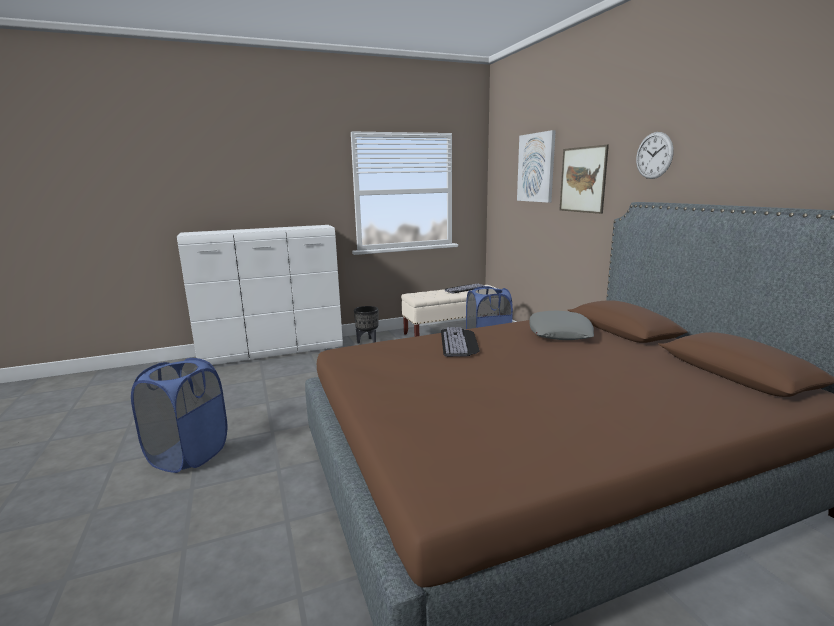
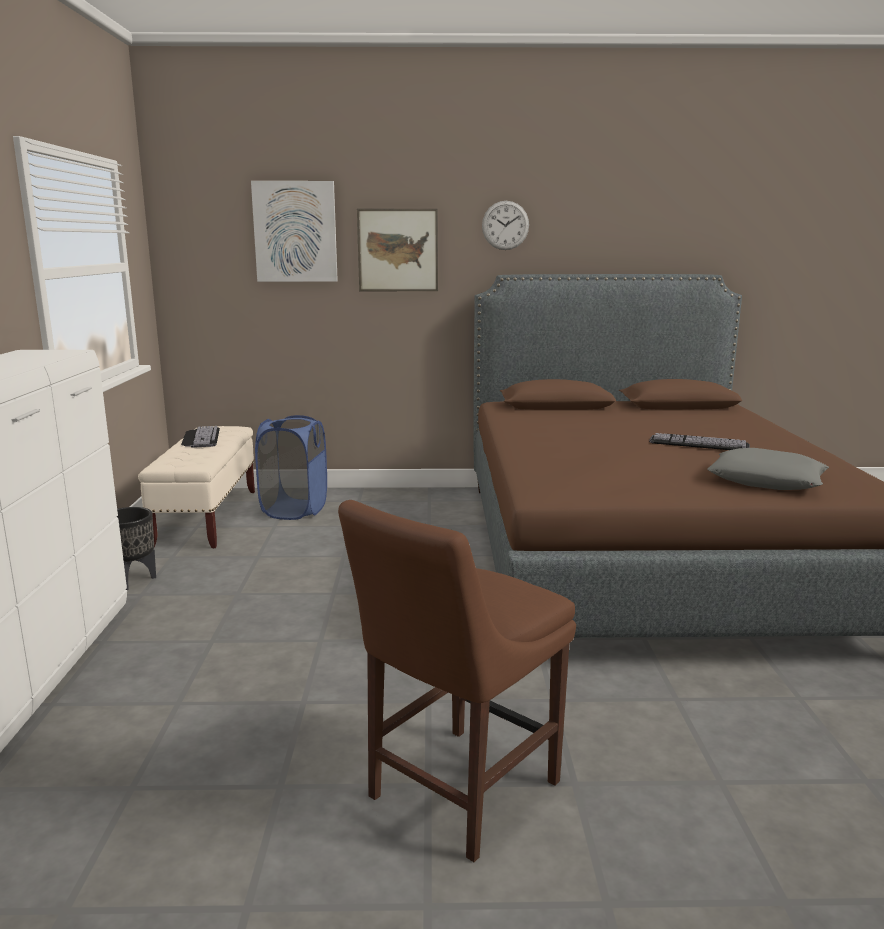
camera: 70 degrees left, 0 degrees up
(189, 454) = (457, 793): blue laundry basket -> brown chair
(460, 342) = (560, 447): keyboard -> keyboard (700, 442)
(560, 332) = (552, 419): grey pillow -> grey pillow (766, 480)

